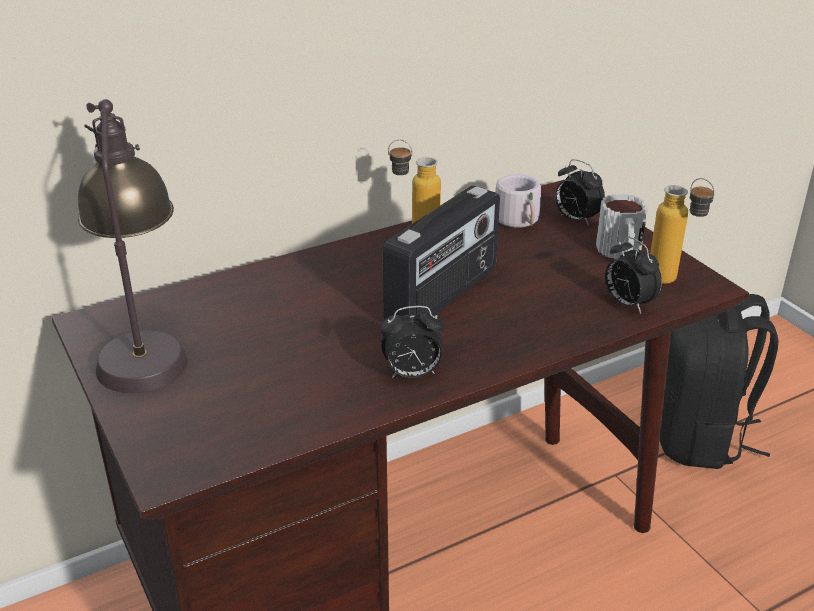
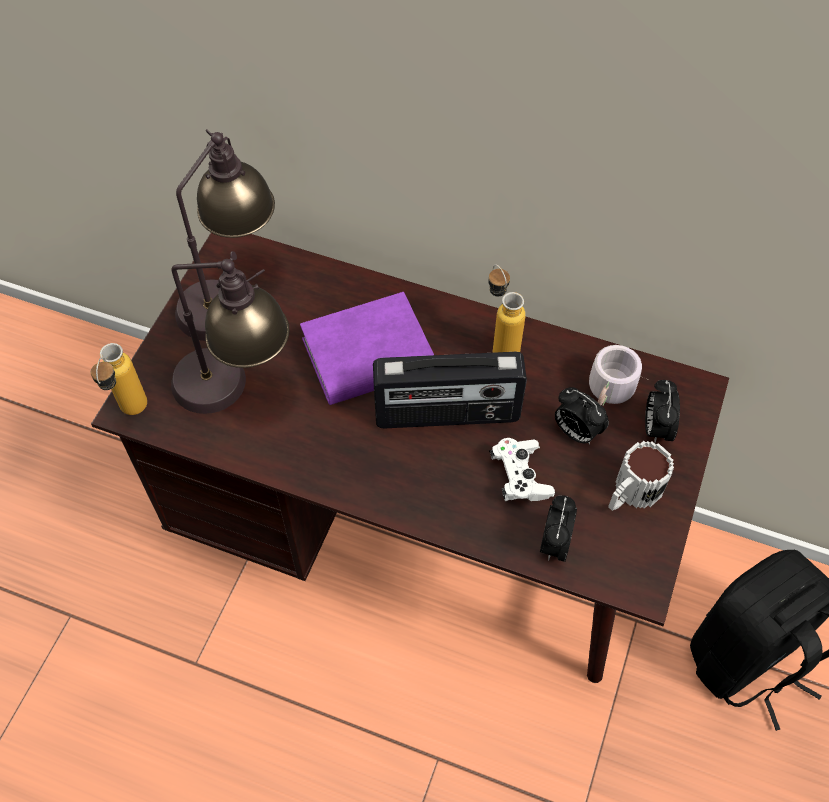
camera: 50 degrees right, 25 degrees up
(252, 392) = (236, 389): none -> table lamp
(329, 305) = (368, 356): none -> purple book
(412, 374) = (332, 463): alarm clock -> alarm clock (576, 432)
(547, 291) = (520, 477): none -> white game controller
(672, 282) = (622, 556): bottle -> bottle (131, 414)

